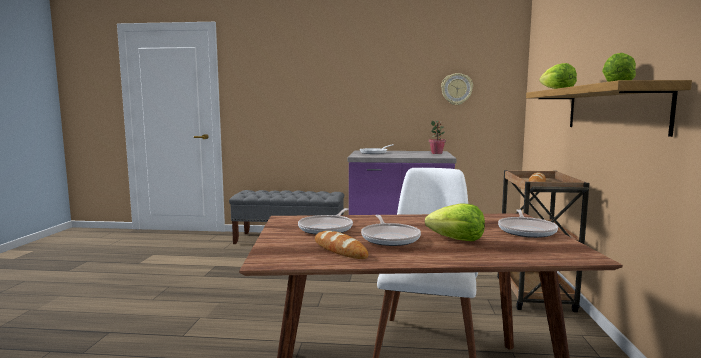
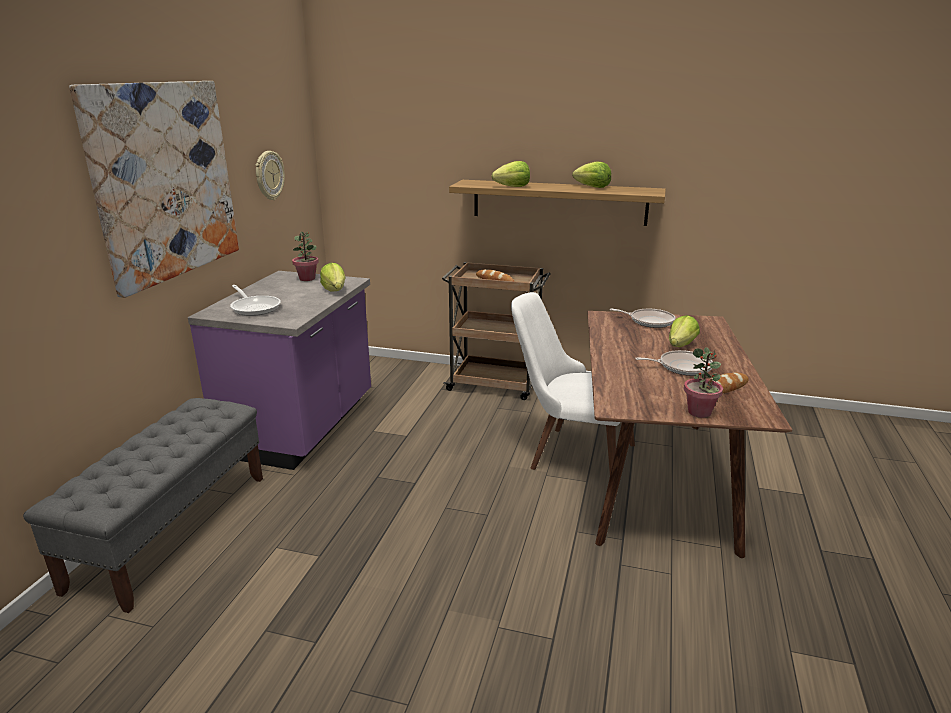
camera: 80 degrees left, 15 degrees up
(279, 240) = (699, 412): none -> potted plant
(327, 228) = (653, 389): frying pan -> none
(360, 79) = (165, 181): none -> picture
(420, 156) = (335, 290): none -> lettuce

